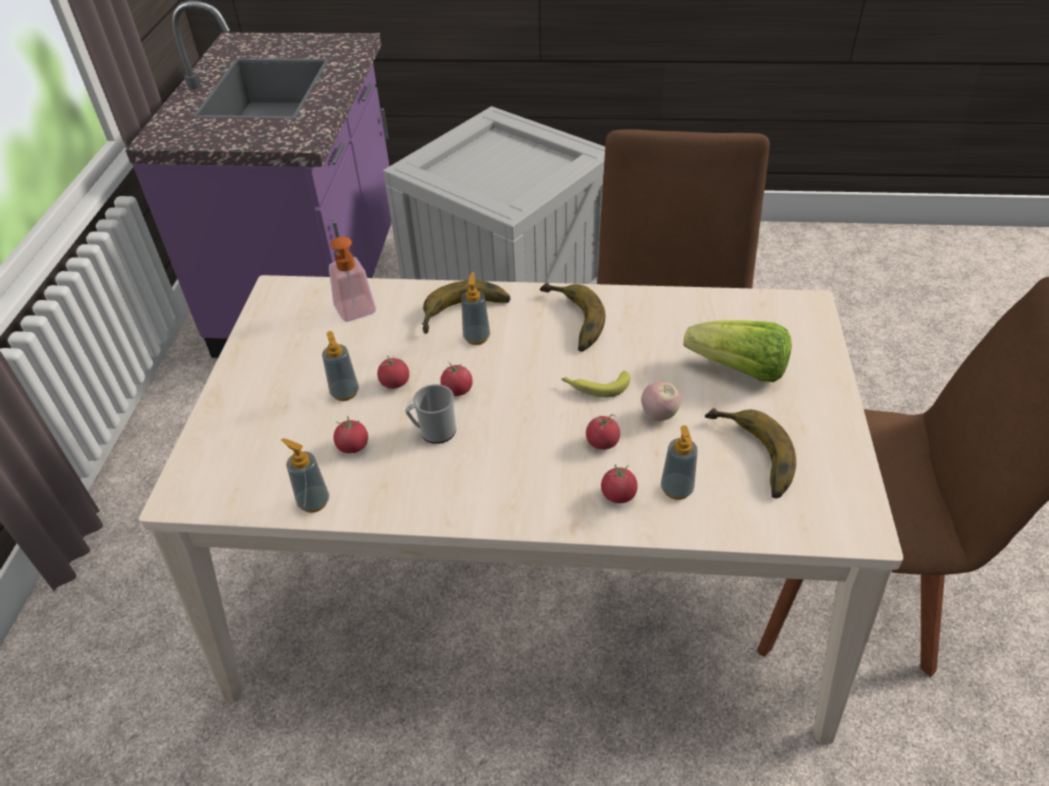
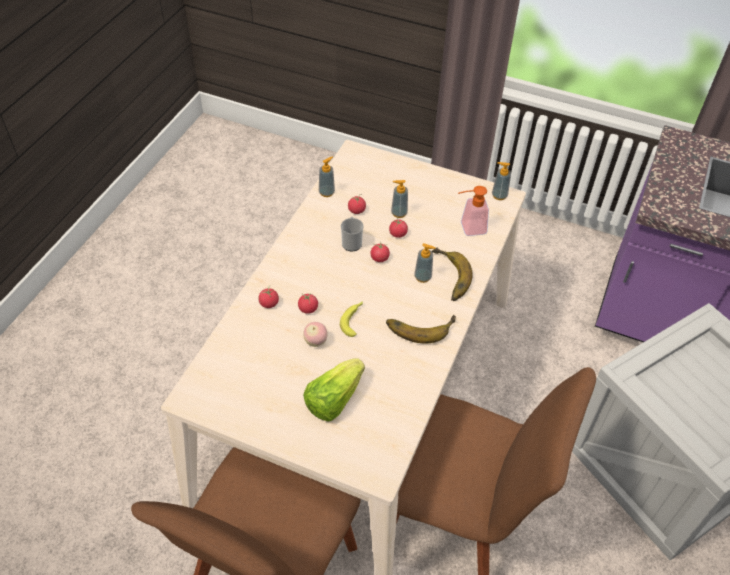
camera: 105 degrees right, 5 degrees up
(676, 489) = (259, 329): soap dispenser -> soap dispenser (499, 195)
(747, 457) = (262, 370): banana -> none

